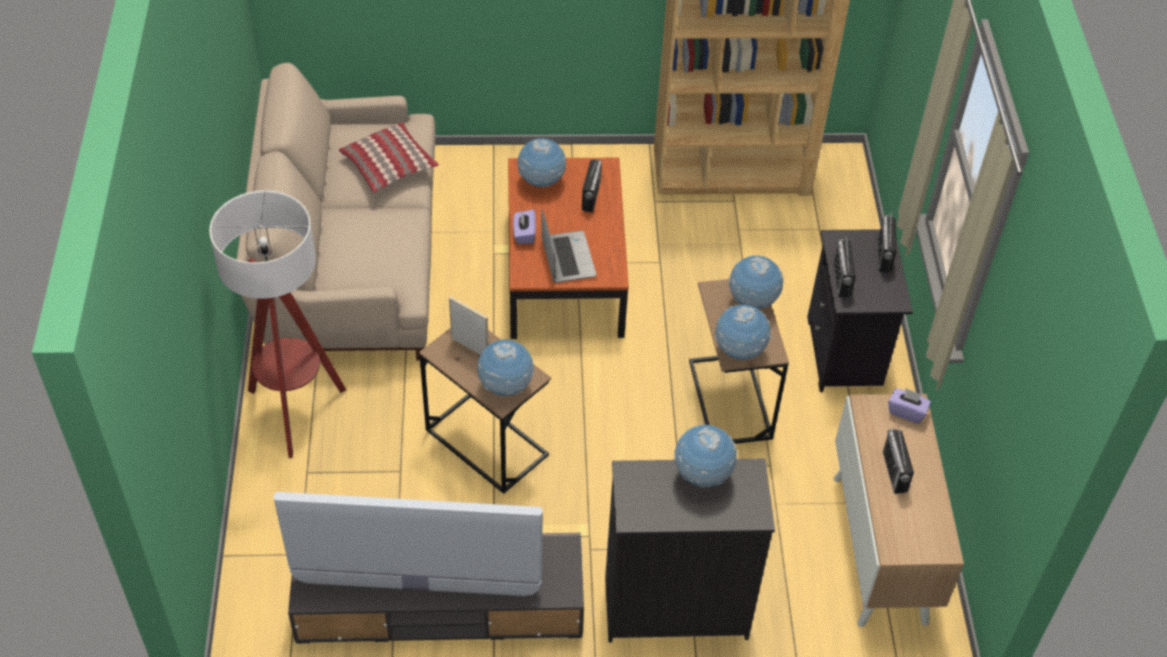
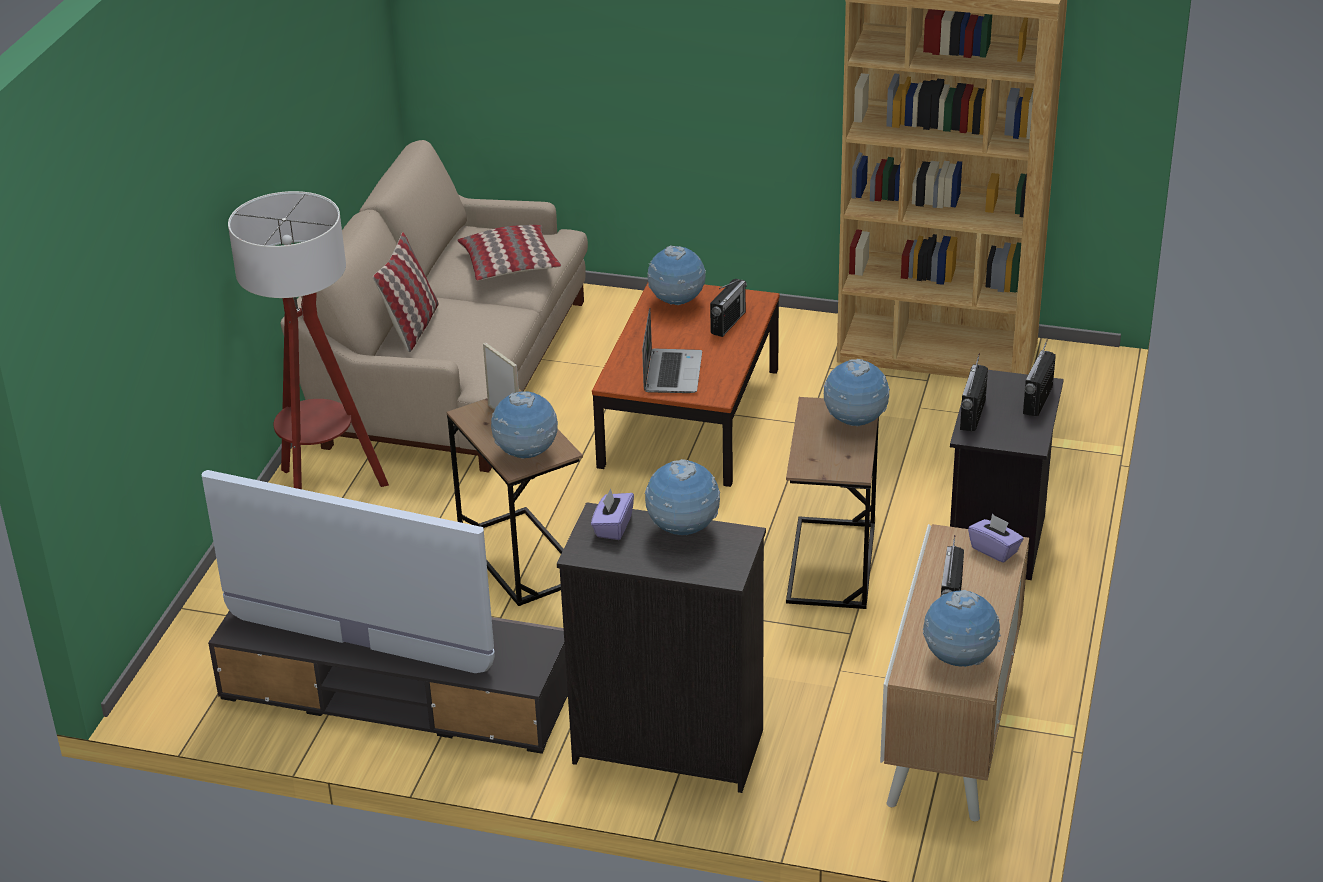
camera: 20 degrees right, 15 degrees down
(334, 249) = (412, 327): none -> pillow
(524, 234) = (633, 345): purple tissue box -> purple tissue box (613, 527)
(739, 351) = (815, 464): globe -> globe (959, 660)

